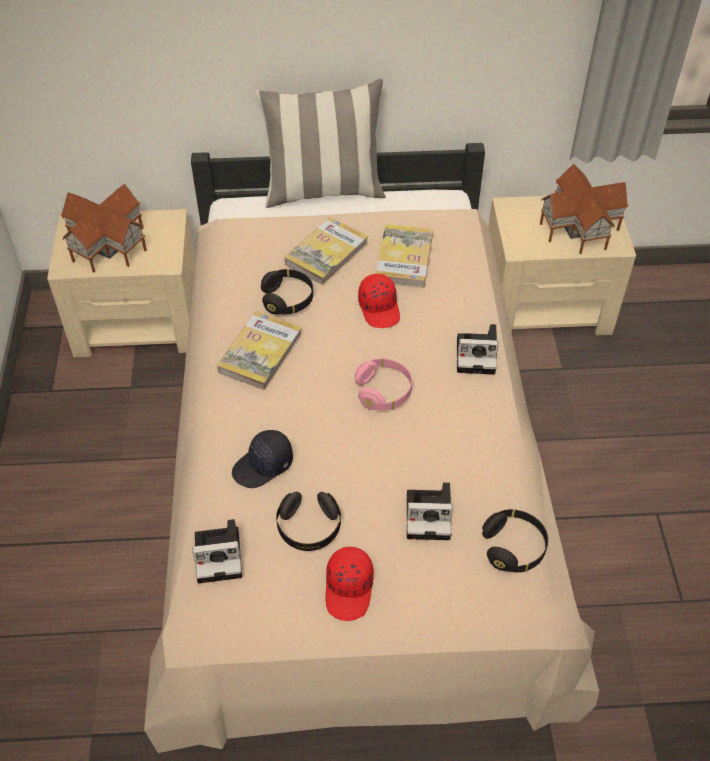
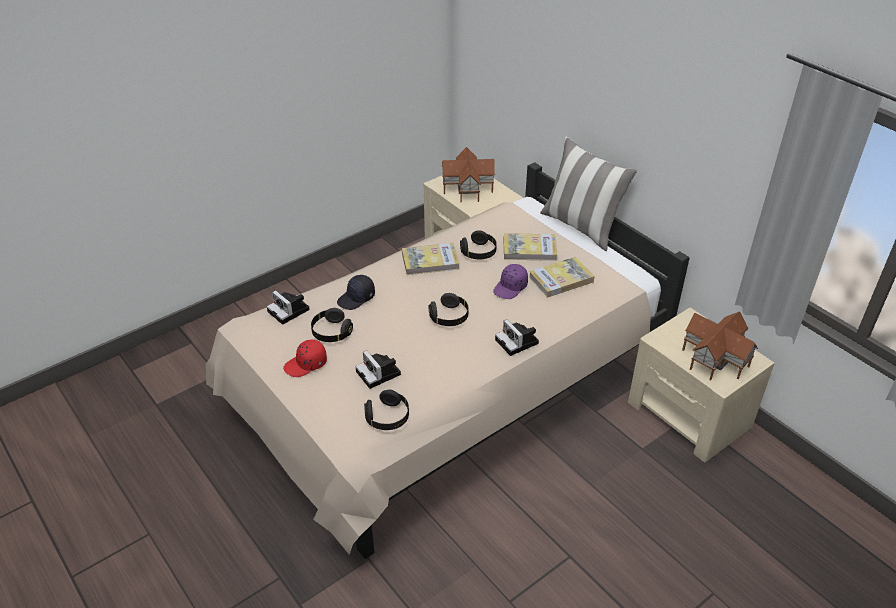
camera: 55 degrees right, 10 degrees down
(263, 466) = (356, 298): black cap -> black cap turned 60 degrees counterclockwise
(380, 308) = (511, 288): red cap -> purple cap
(383, 392) = (449, 317): pink headphones -> black headphones

